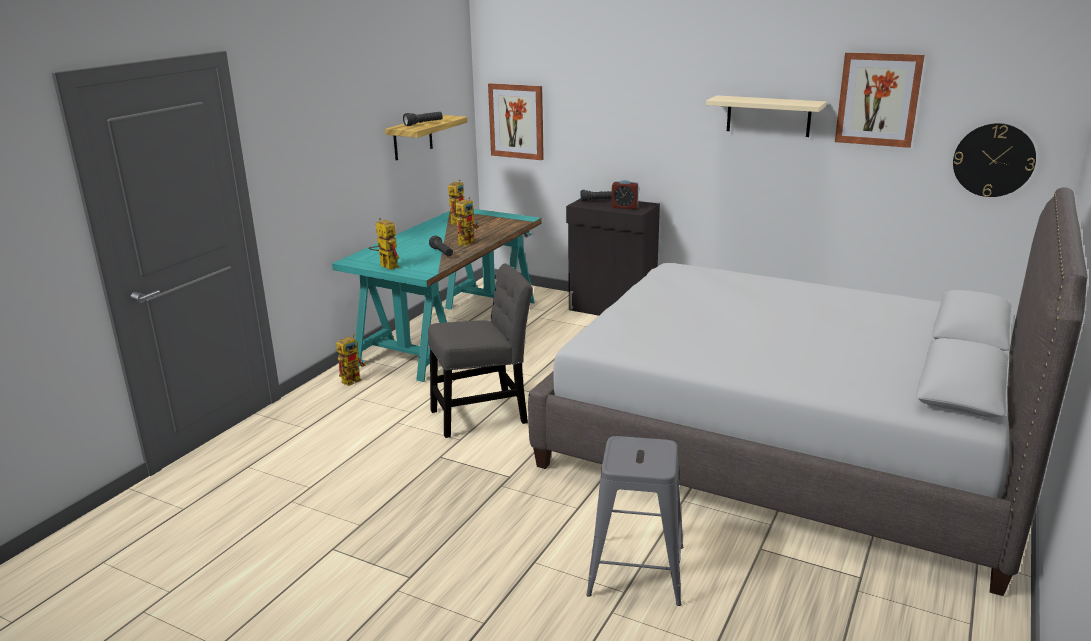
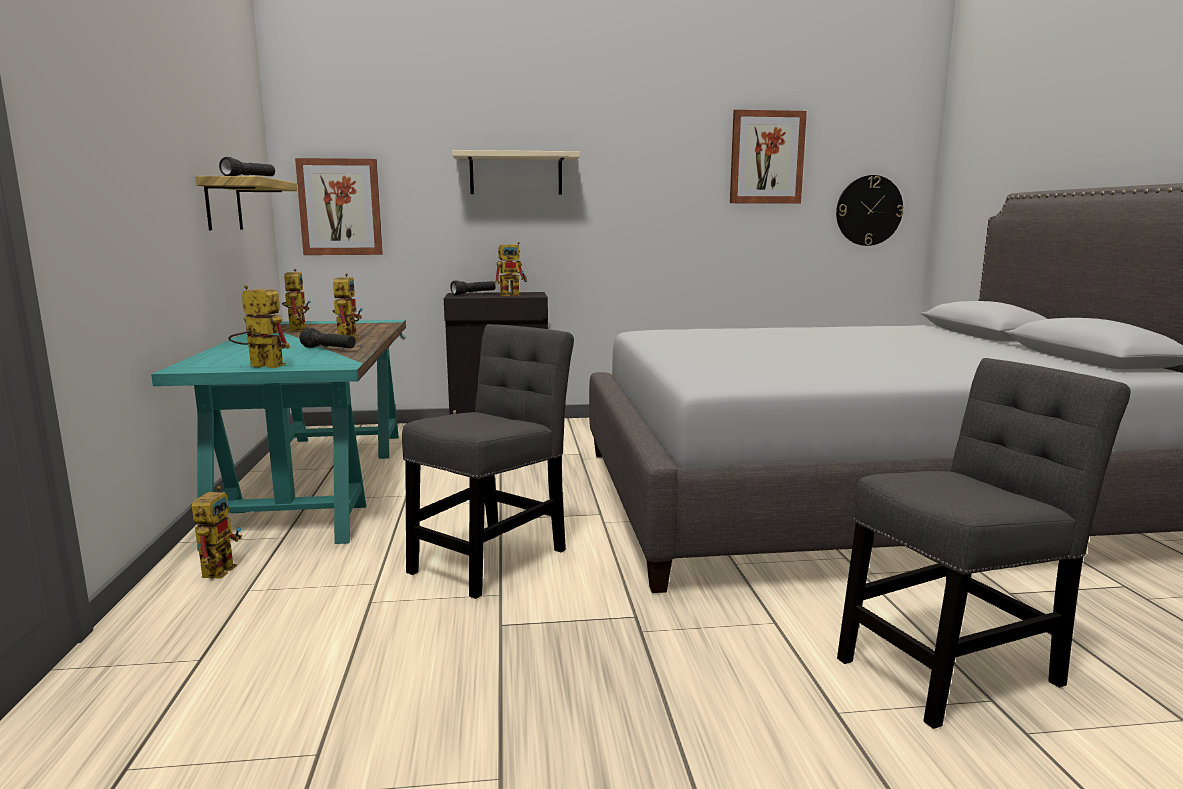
camera: 35 degrees left, 10 degrees down
(624, 207) = (514, 295): alarm clock -> toy robot
(636, 570) = (955, 667): grey stool -> grey chair
(768, 116) = (660, 181): beige shelf -> beige shelf (516, 174)

